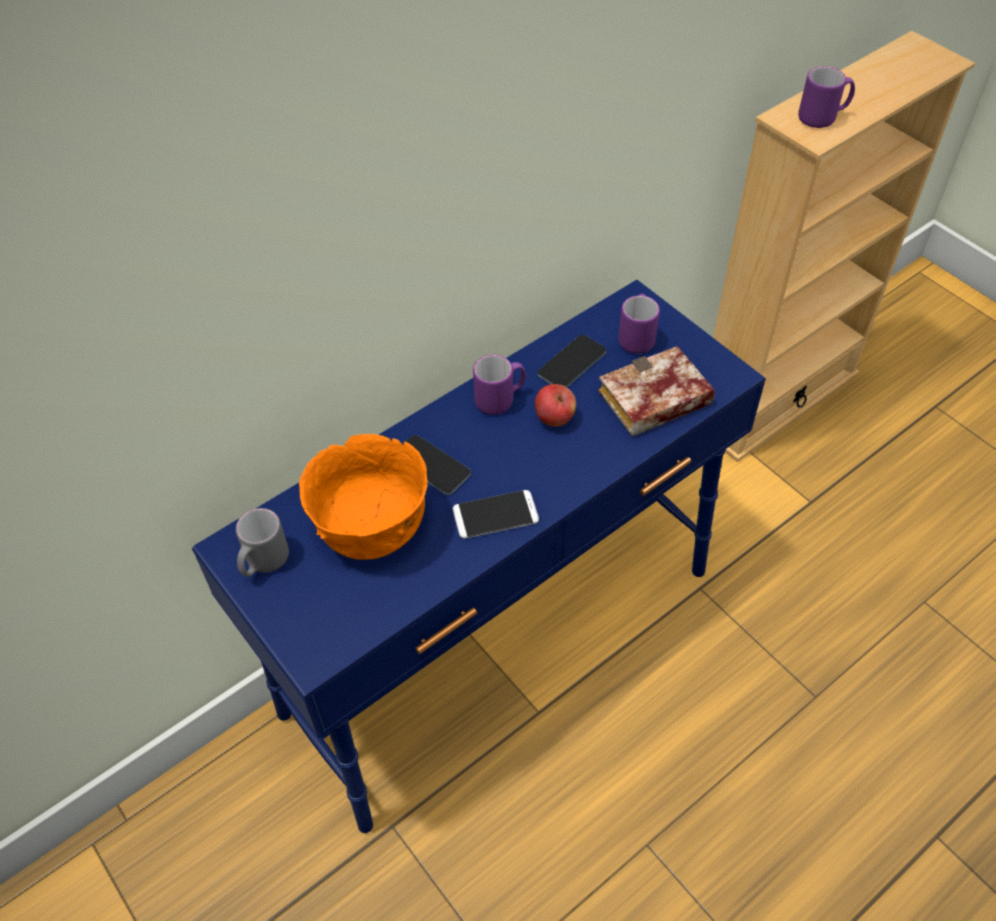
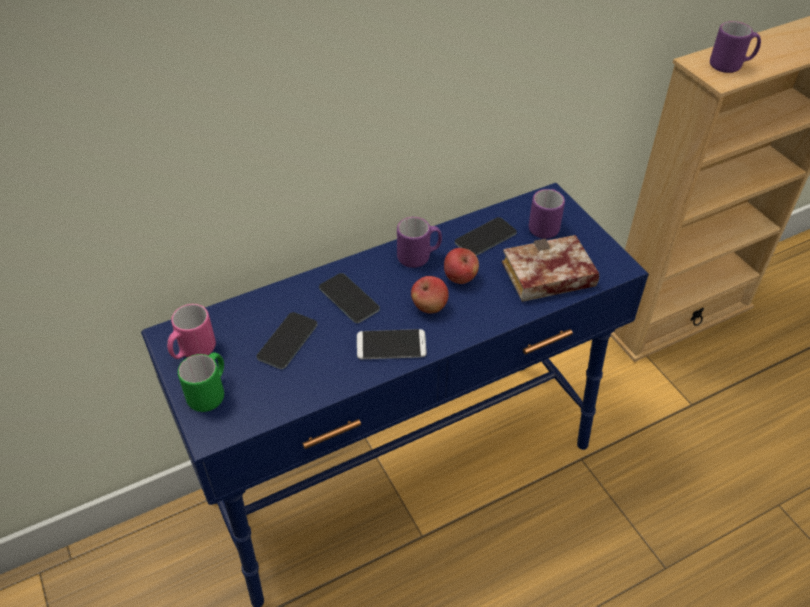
camera: 10 degrees right, 5 degrees down
(263, 563) = (193, 351): grey mug -> pink mug
(299, 610) = (210, 393): none -> green mug
(372, 530) = (287, 341): orange bowl -> phone
(527, 460) = (429, 306): none -> apple

